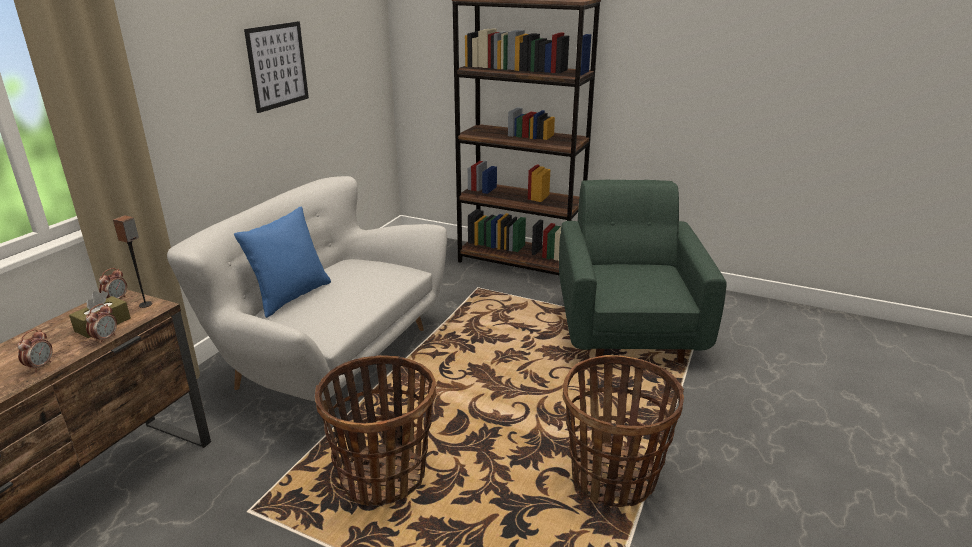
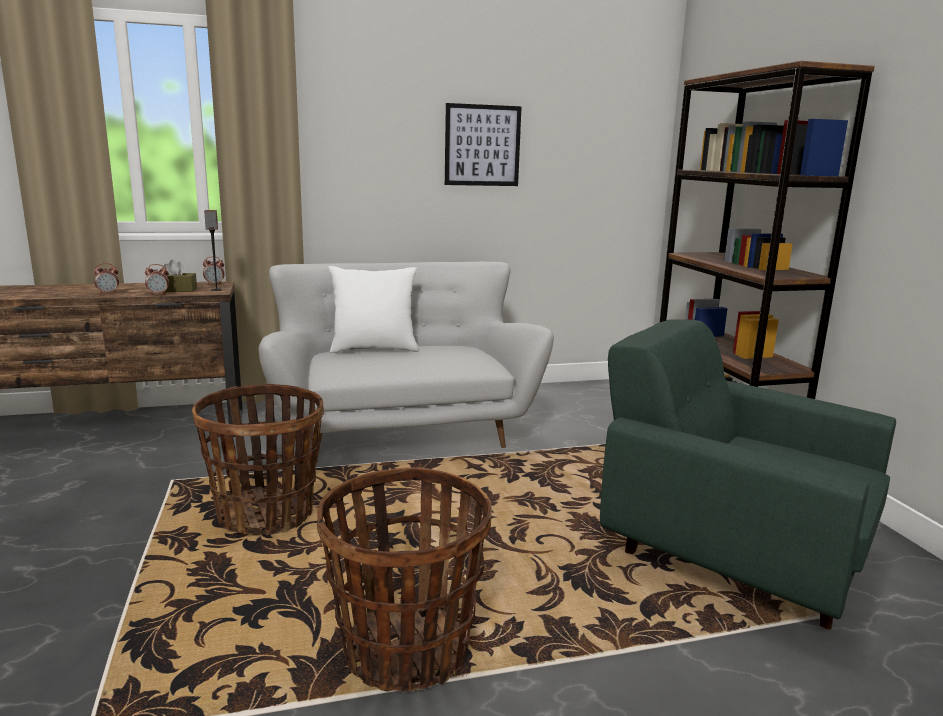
camera: 50 degrees right, 10 degrees down
(291, 296) = (374, 349): blue pillow -> white pillow
(627, 328) = (730, 554): green armchair -> green armchair turned 105 degrees counterclockwise

